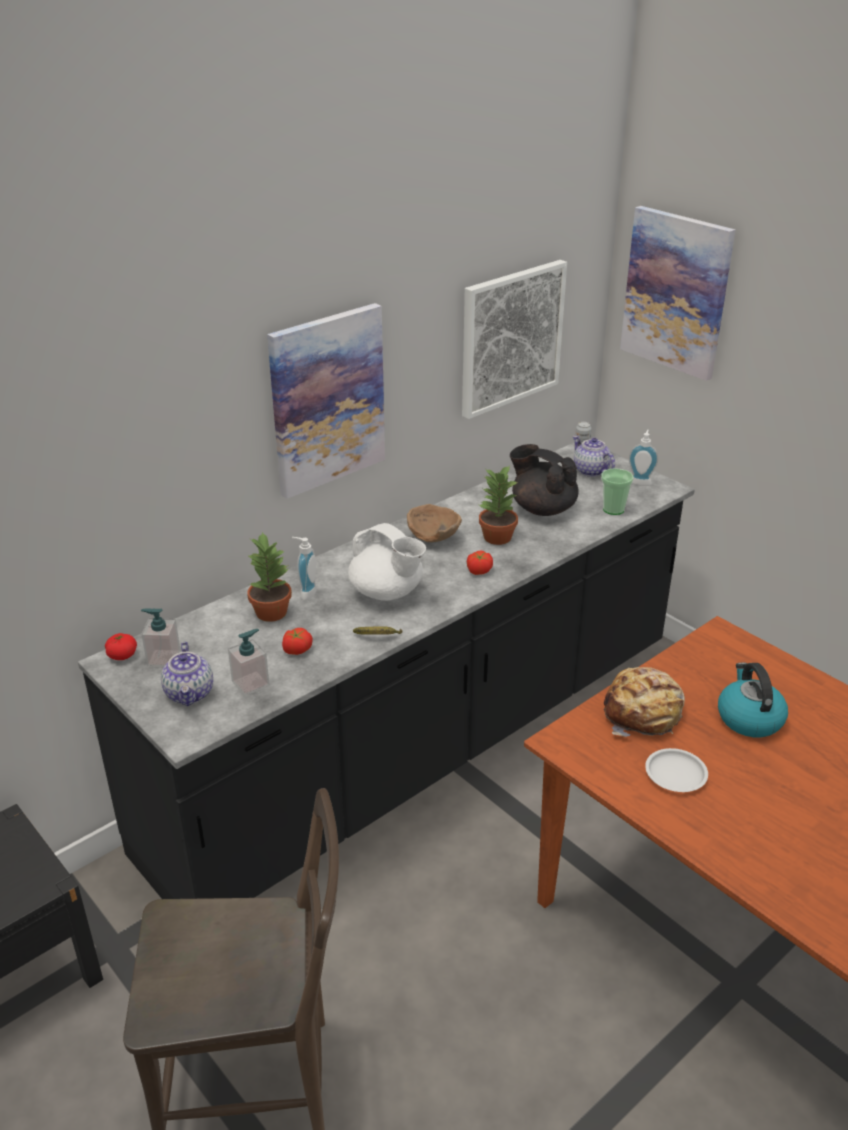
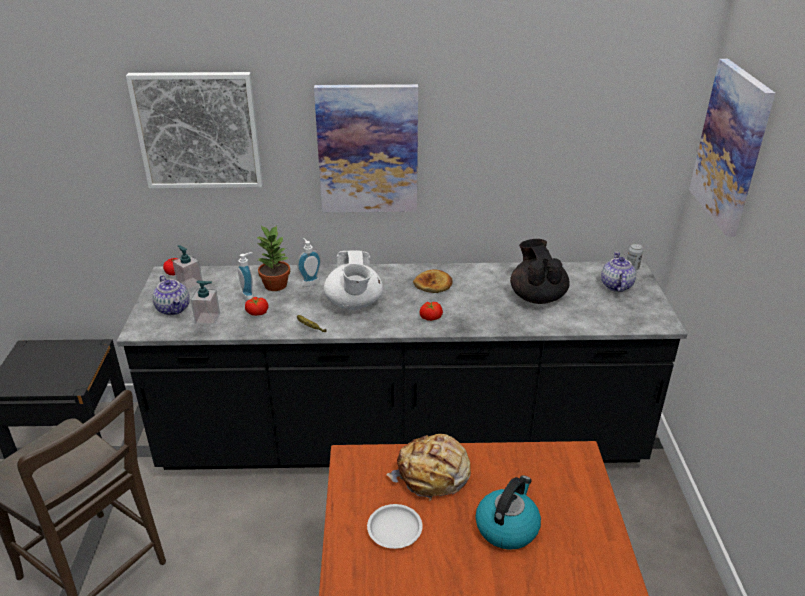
camera: 40 degrees right, 0 degrees up
(190, 693) = (174, 309): teapot -> teapot turned 60 degrees counterclockwise
(435, 538) = (433, 284): brown bowl -> bread
(496, 537) = (475, 301): potted plant -> none
(511, 337) = (567, 148): picture -> picture (198, 130)
(613, 509) = (592, 320): cup -> none
(640, 481) = (646, 309): soap dispenser -> soap dispenser (250, 296)

